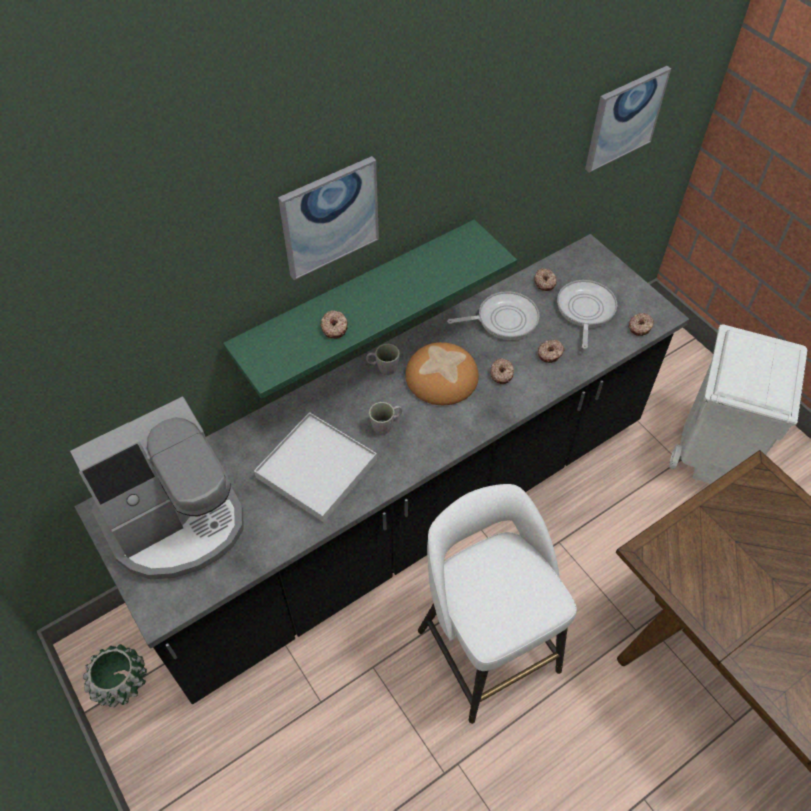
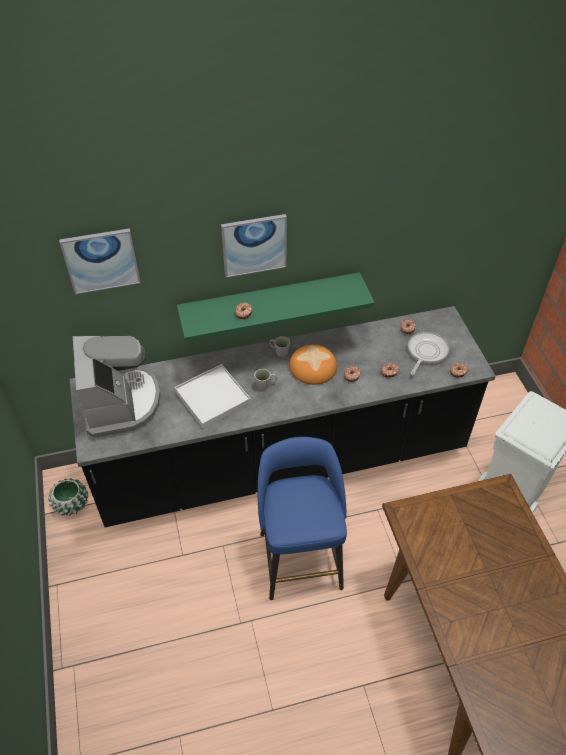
camera: 20 degrees right, 5 degrees down
(176, 521) = (120, 403): coffee machine -> coffee machine turned 90 degrees counterclockwise
(486, 646) = (300, 557): white stool -> blue stool
(503, 319) = (369, 343): frying pan -> none
(624, 118) = (482, 232): picture -> picture (101, 260)

